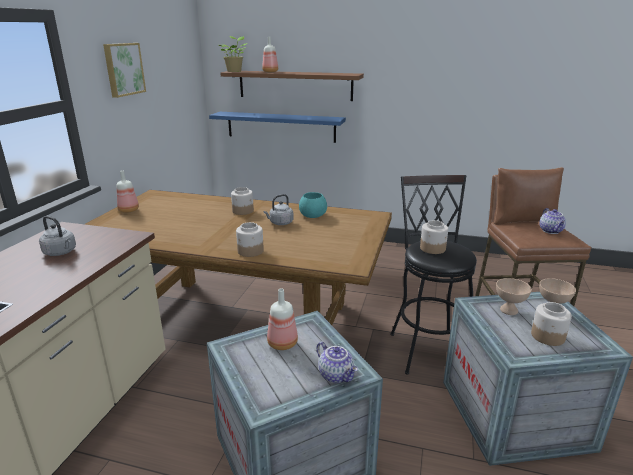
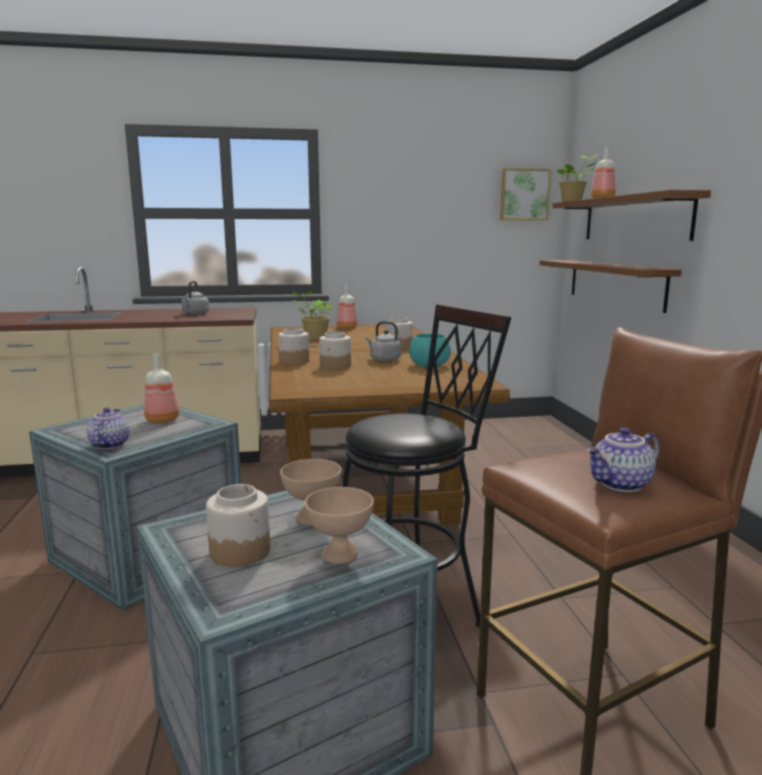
camera: 65 degrees right, 10 degrees down
(123, 69) = (401, 189): picture -> picture (524, 195)
(158, 229) = (314, 338): none -> potted plant
(280, 126) = (614, 283): blue shelf -> brown shelf
(337, 375) = (109, 445): teapot -> teapot turned 150 degrees clockwise
(433, 248) = (402, 419): jar -> jar (335, 366)

